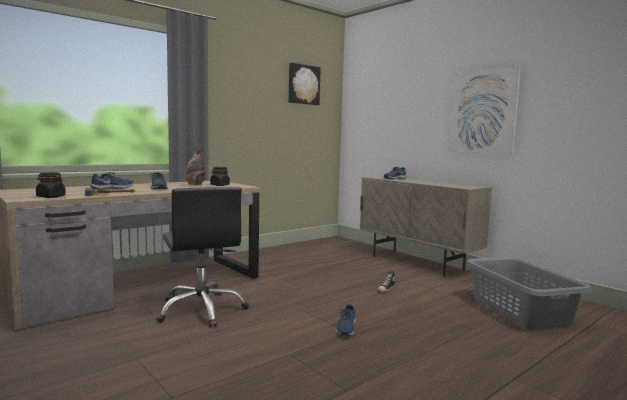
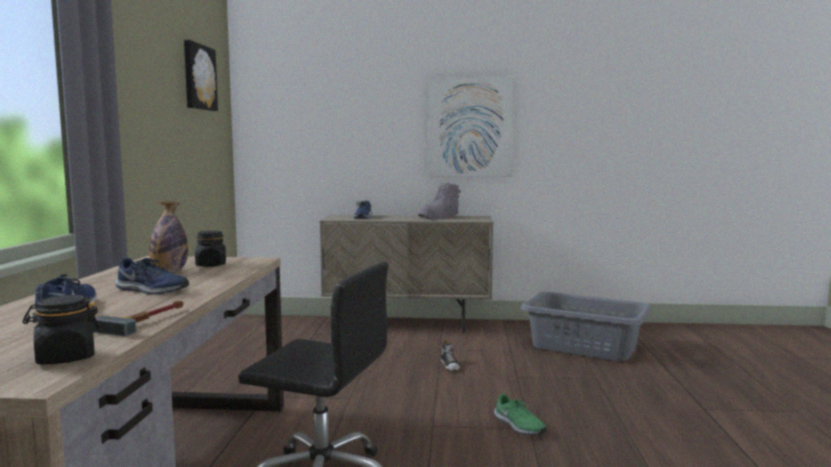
camera: 45 degrees left, 0 degrees up
(346, 328) = (518, 426): blue shoe -> green shoe
(443, 183) = (439, 218): none -> grey boot

